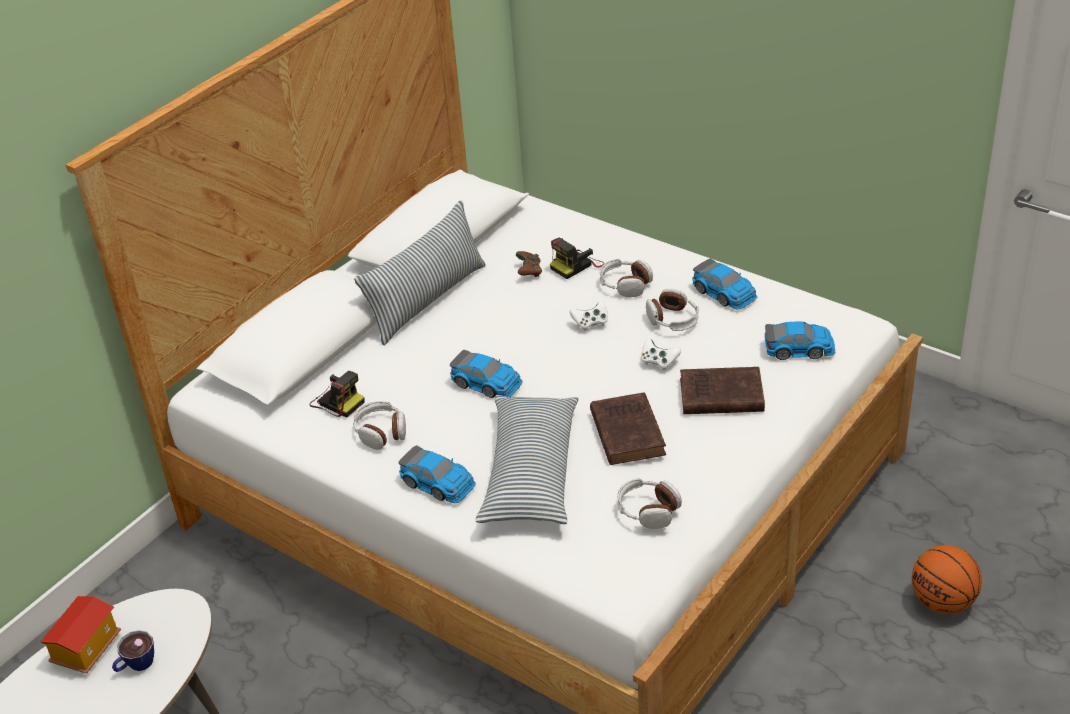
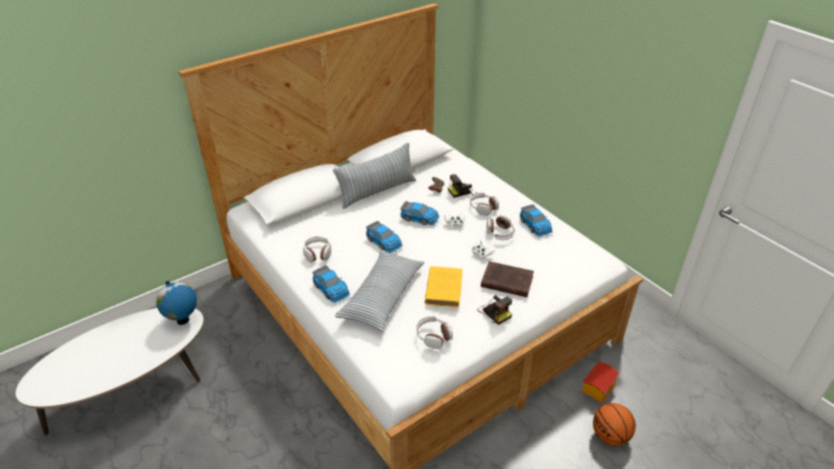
camera: 15 degrees right, 0 degrees up
(86, 649) = (134, 326): toy house -> toy house (597, 389)
(136, 665) = (152, 342): cup -> none
(171, 615) = (183, 320): none -> globe
(337, 401) = (305, 231): camera -> camera (494, 312)
(626, 431) = (444, 288): brown book -> yellow book
(799, 348) = (563, 266): toy car -> toy car (420, 218)

